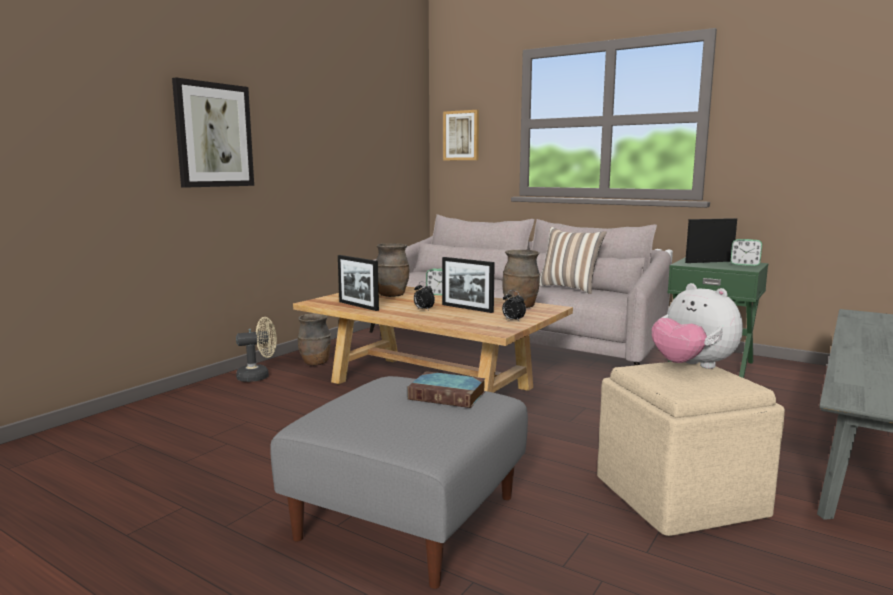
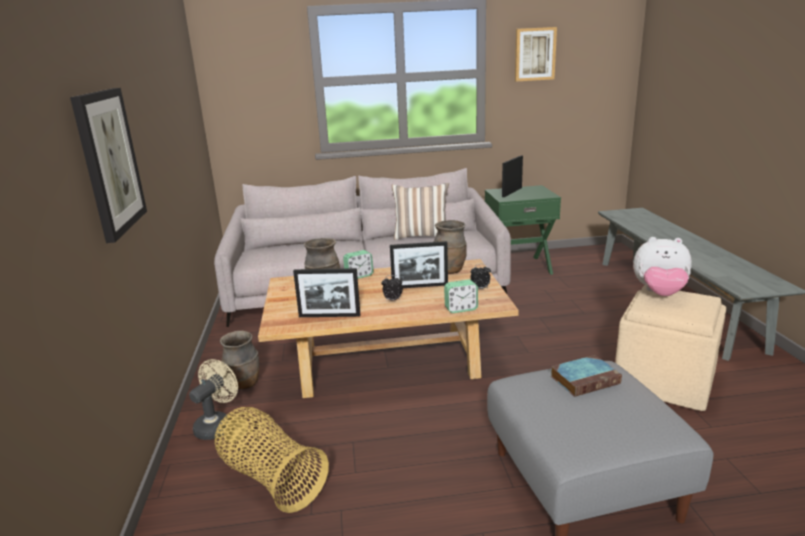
camera: 40 degrees left, 10 degrees up
(229, 411) = (271, 478): none -> basket
(461, 135) = (244, 95): picture -> picture (534, 54)
(745, 264) = (536, 190): alarm clock -> alarm clock (461, 309)

